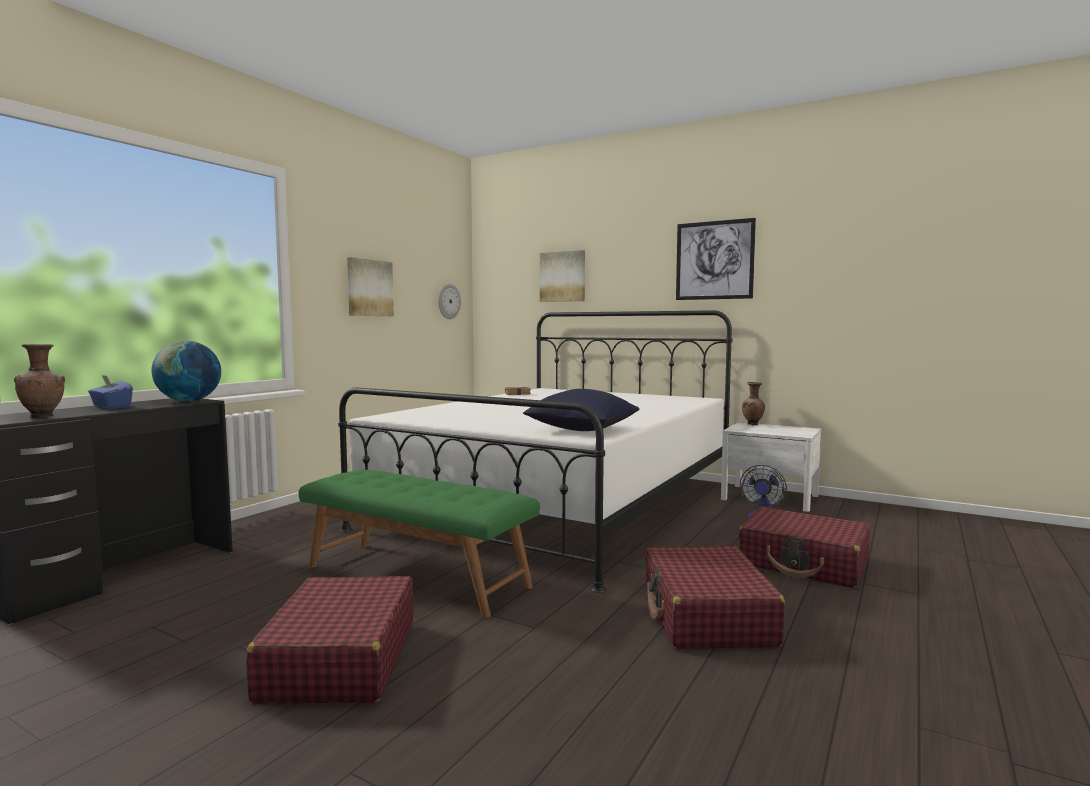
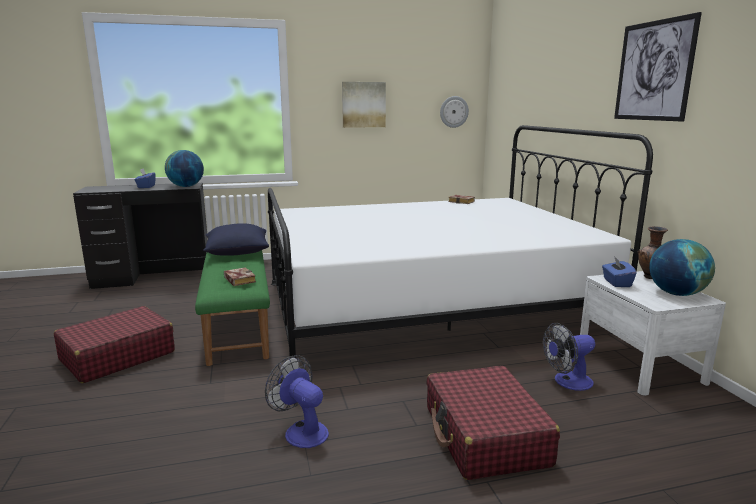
camera: 45 degrees right, 10 degrees up
(43, 417) = (102, 190): brown vase -> none
(475, 493) = (238, 280): none -> book
(562, 276) = (538, 88): picture -> none
(582, 430) = (344, 248): blue pillow -> blue pillow (237, 253)
(707, 616) = (301, 431): red suitcase -> fan
(749, 430) = (616, 283): none -> blue tissue box
(790, 429) = (676, 293): none -> globe

